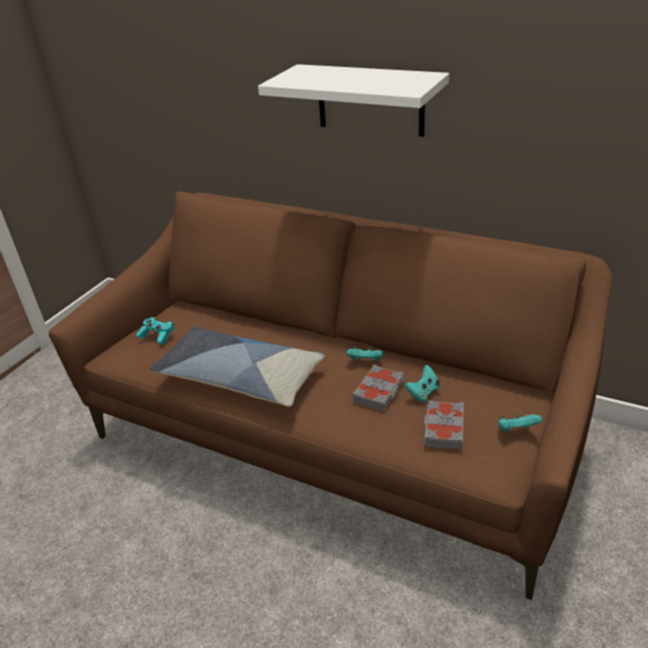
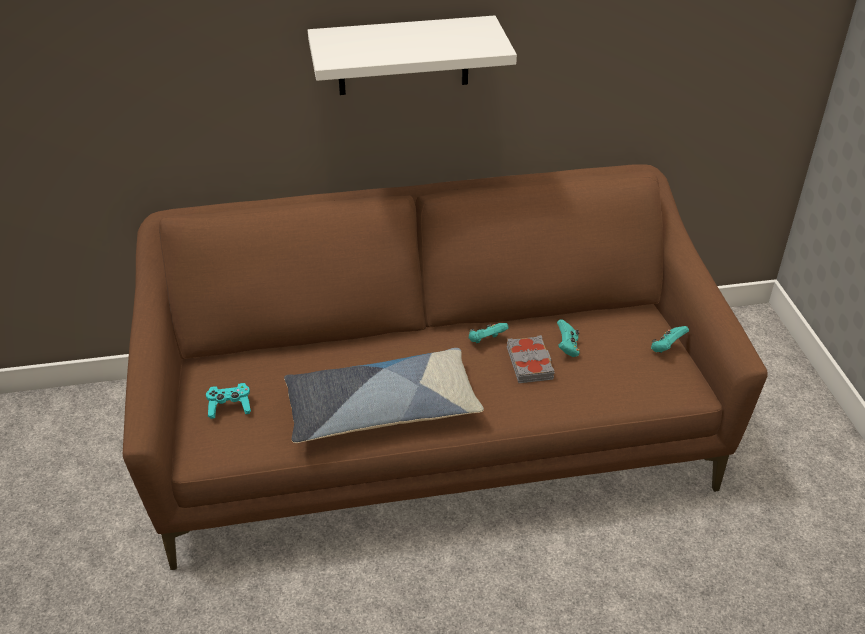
camera: 40 degrees left, 5 degrees up
(443, 428) = (615, 371): grey book -> none

